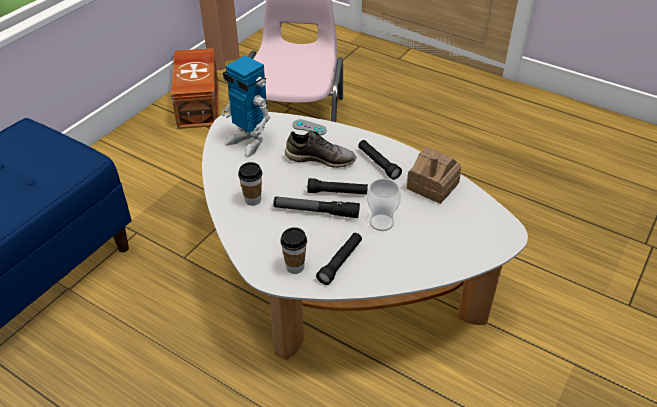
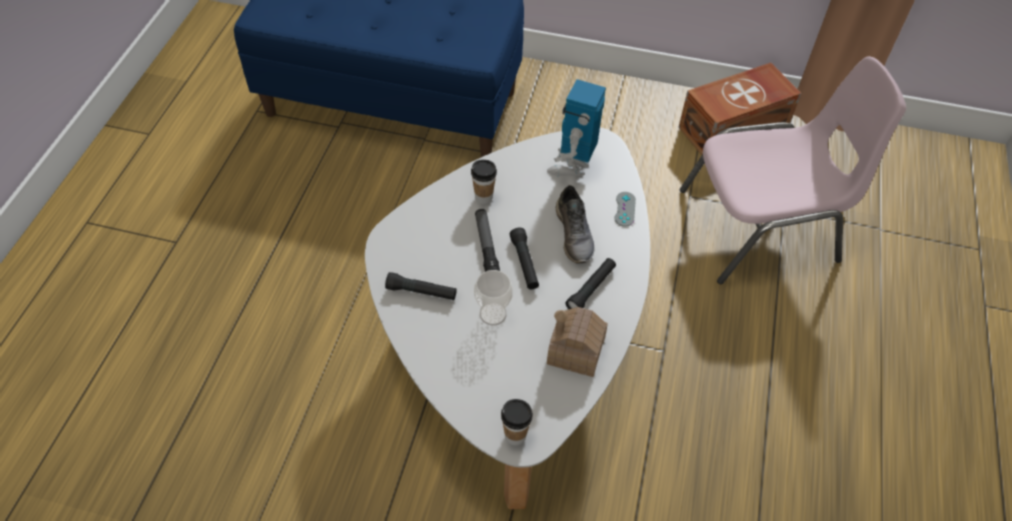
camera: 70 degrees right, 10 degrees up
(295, 267) = (403, 257): cup -> cup (515, 435)

